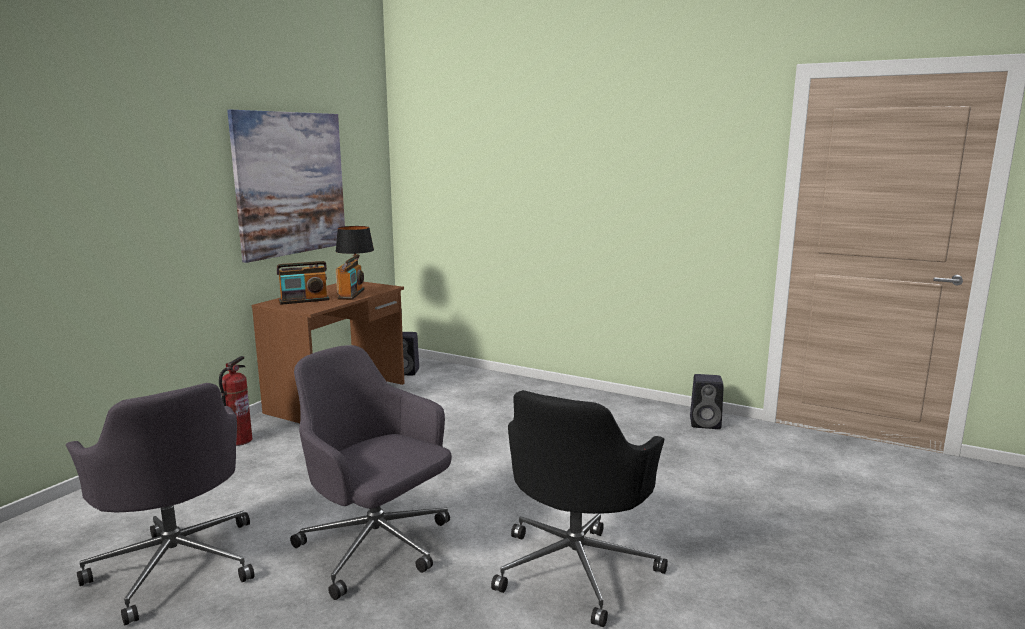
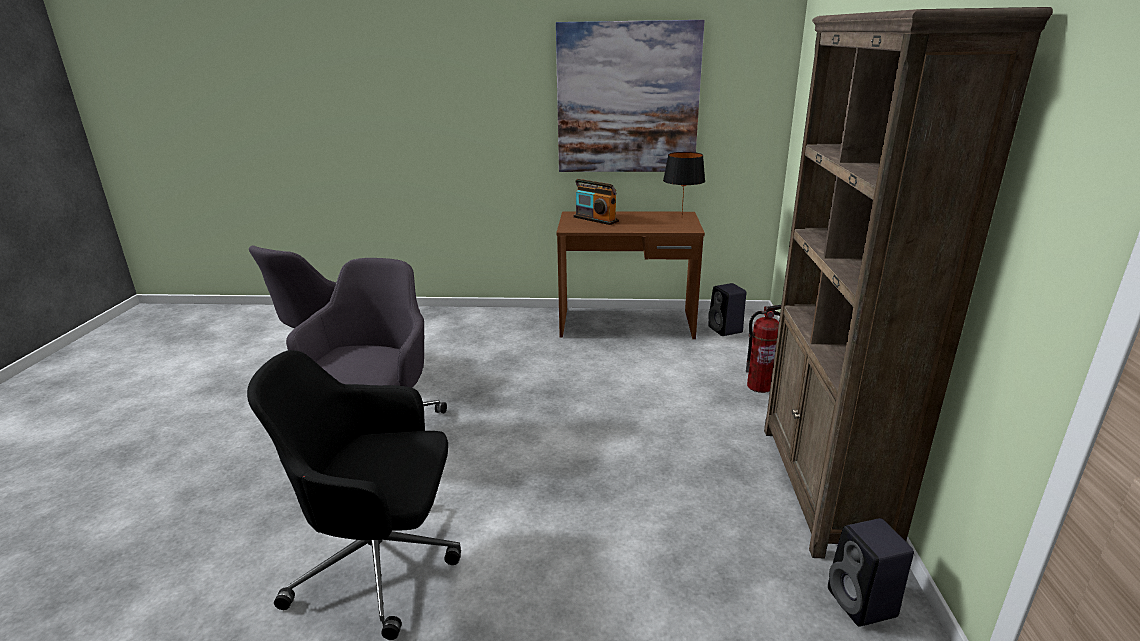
camera: 65 degrees right, 10 degrees up
(239, 440) = (511, 320): fire extinguisher -> fire extinguisher (759, 386)
(351, 294) = (640, 225): radio -> none
(614, 403) = (823, 487): none -> brown bookcase

